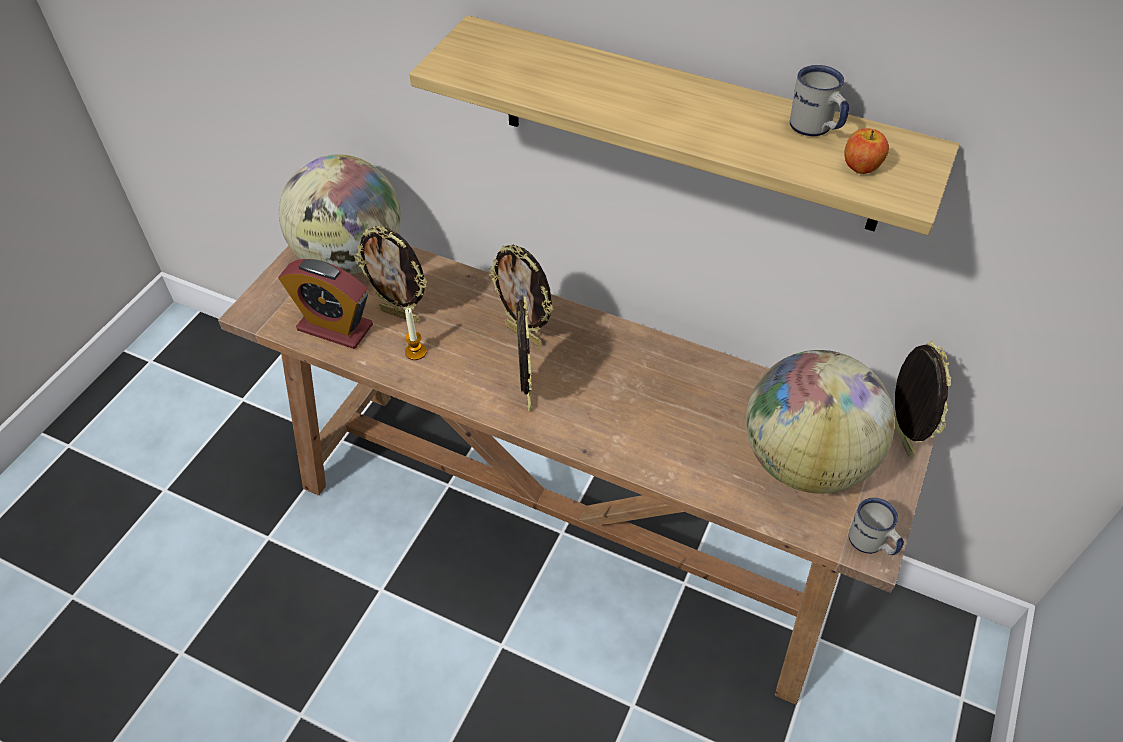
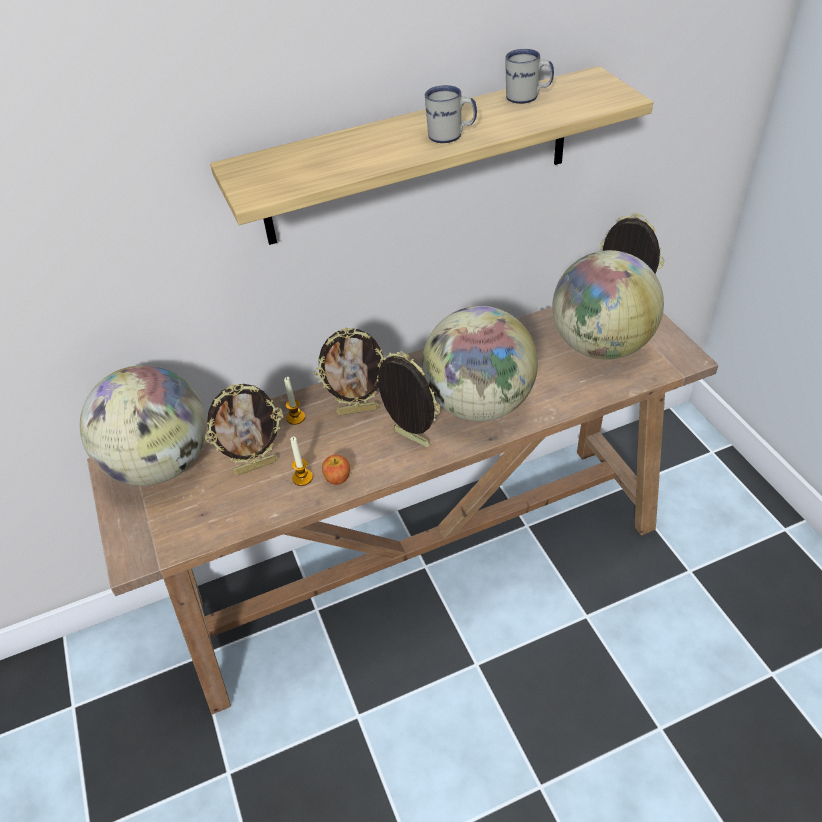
camera: 45 degrees left, 5 degrees down
(335, 327) = (219, 513): alarm clock -> none
(475, 300) = (295, 417): none -> candle
(618, 414) = (478, 404): none -> globe
(861, 166) = (580, 99): apple -> apple (337, 478)
(870, 544) = (683, 356): white mug -> white mug (451, 136)

